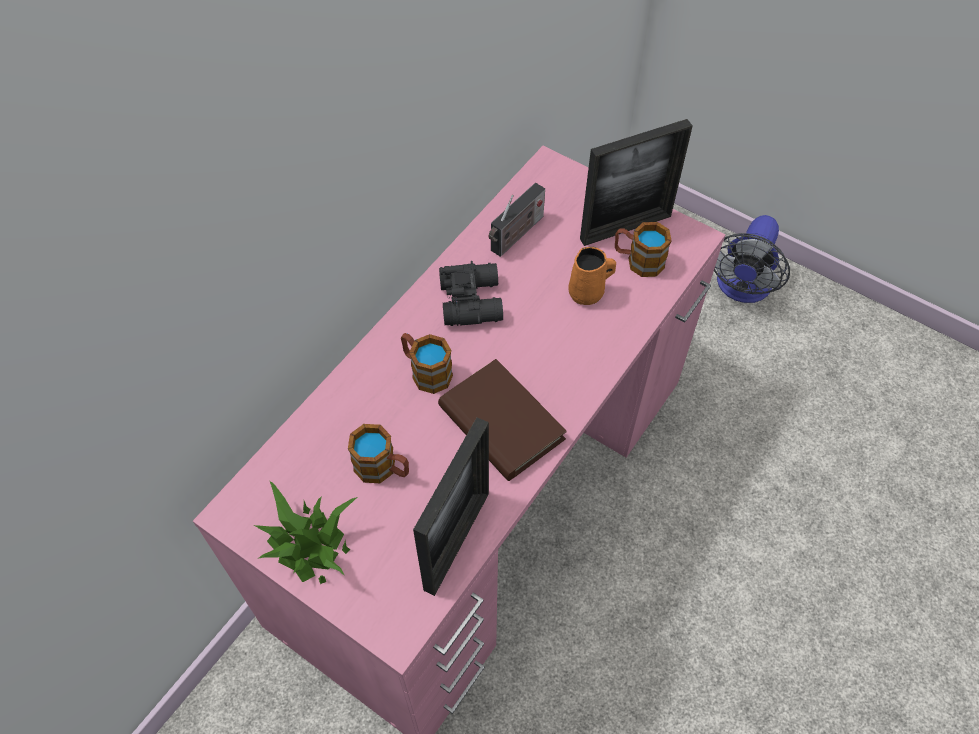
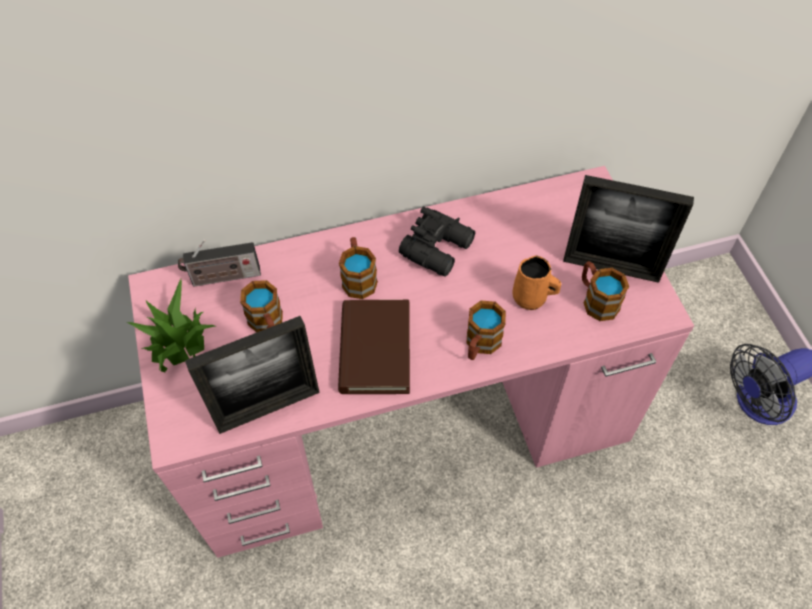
camera: 40 degrees right, 0 degrees up
(515, 236) = (516, 221): radio -> radio (223, 277)
(583, 358) = (480, 345): none -> mug

